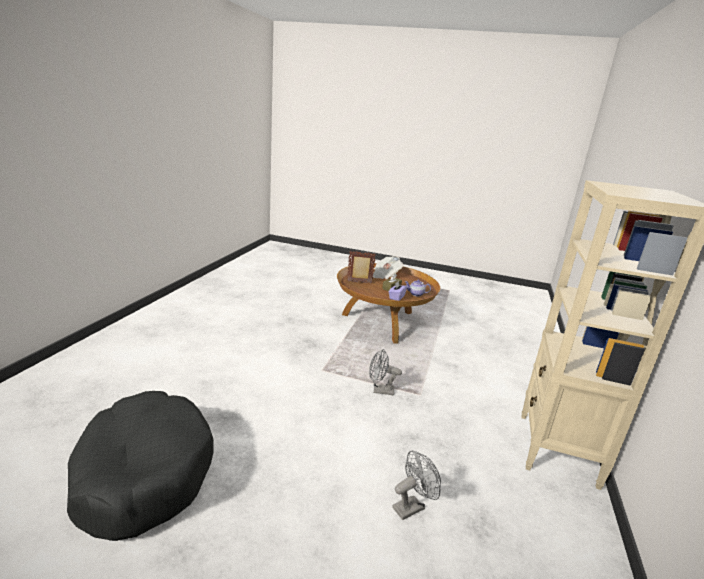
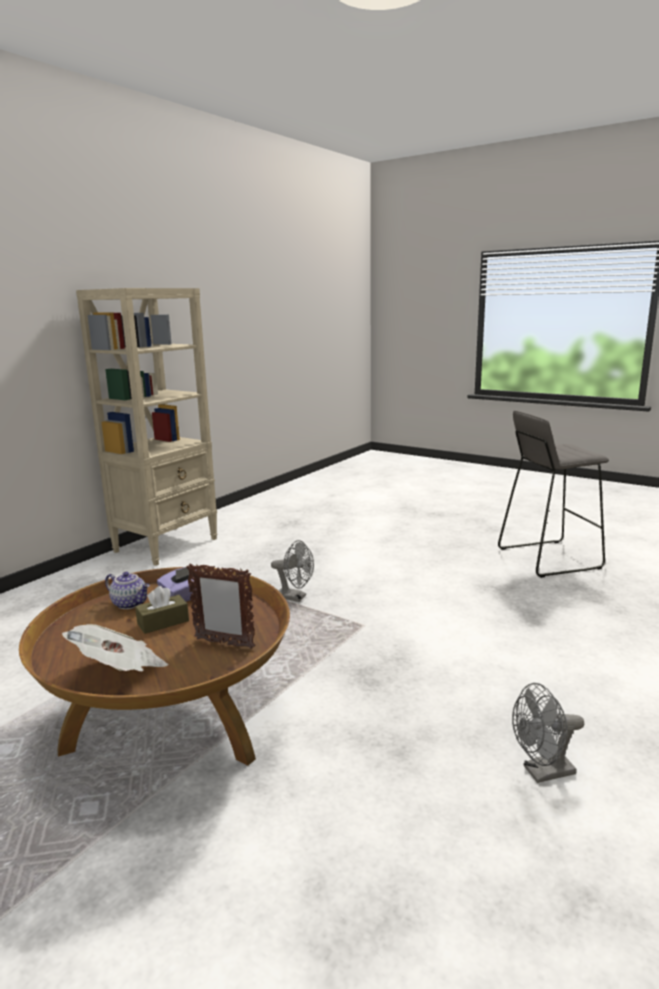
camera: 160 degrees left, 5 degrees down
(143, 473) = (548, 558): black dog bed -> grey stool
(412, 506) = (331, 532): grey fan -> grey fan (542, 772)

